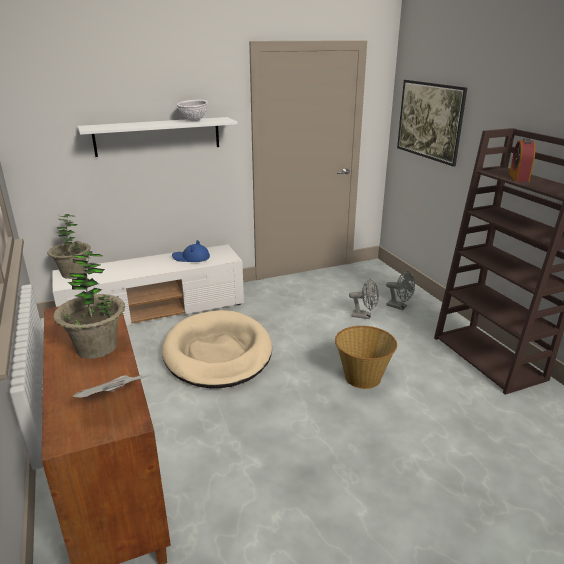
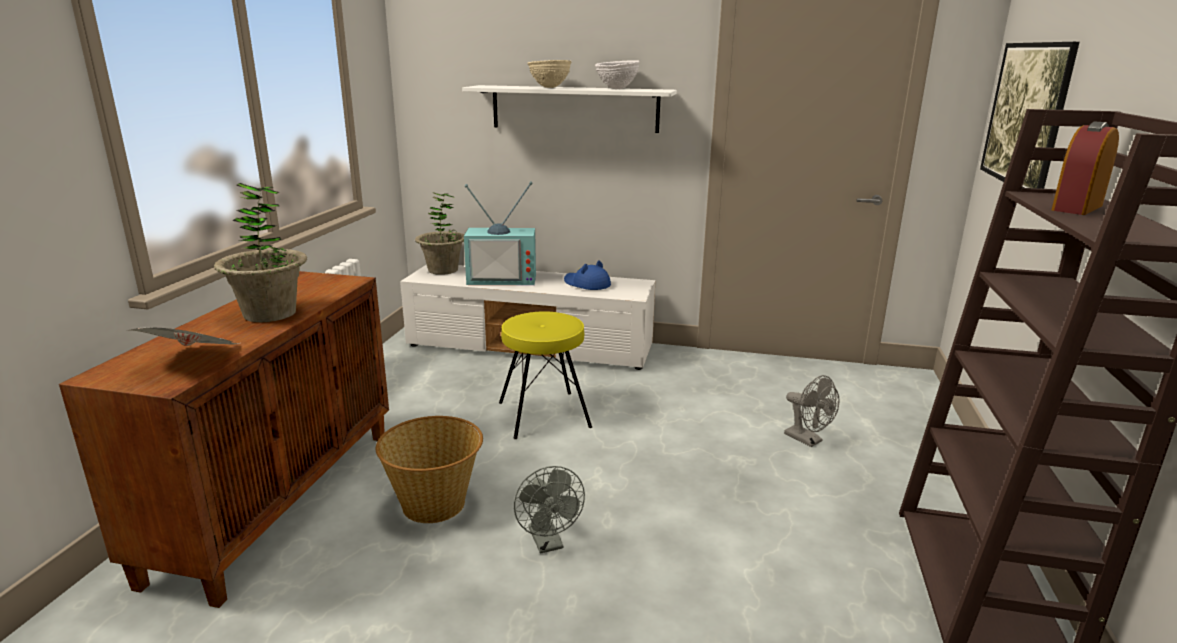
camera: 35 degrees right, 5 degrees down
(129, 268) = (503, 278): none -> television
(146, 124) = (549, 87): none -> beige bowl
(218, 353) = (543, 415): beige dog bed -> yellow stool
(362, 377) = (702, 518): basket -> basket (435, 503)
(399, 307) = (888, 447): grey fan -> grey fan (548, 543)

